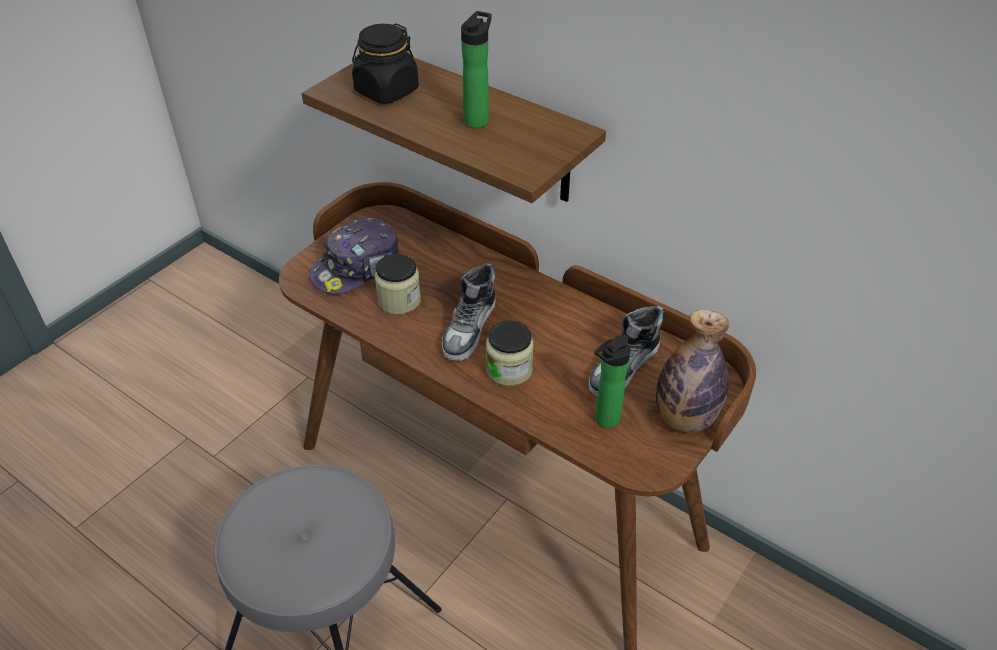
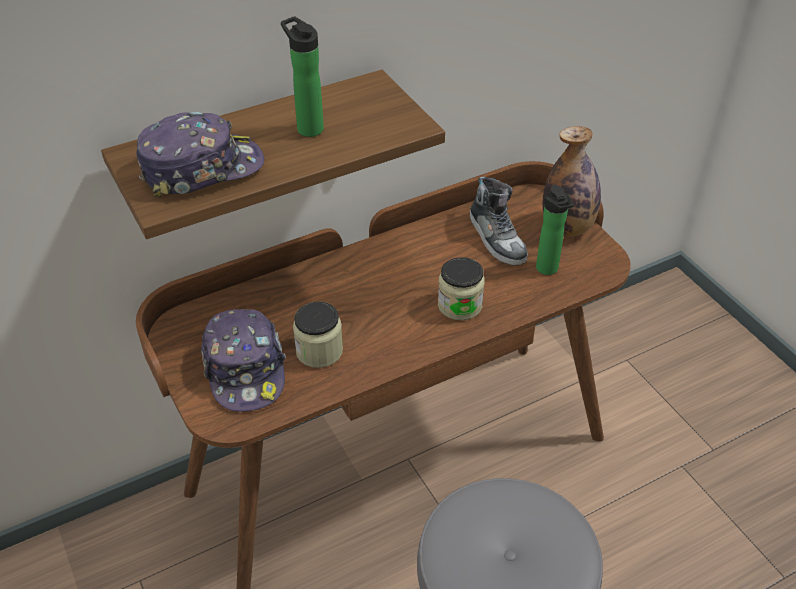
camera: 65 degrees left, 0 degrees up
(386, 91) = (201, 168): black jar -> cap
(470, 329) = (392, 313): shoe -> none

